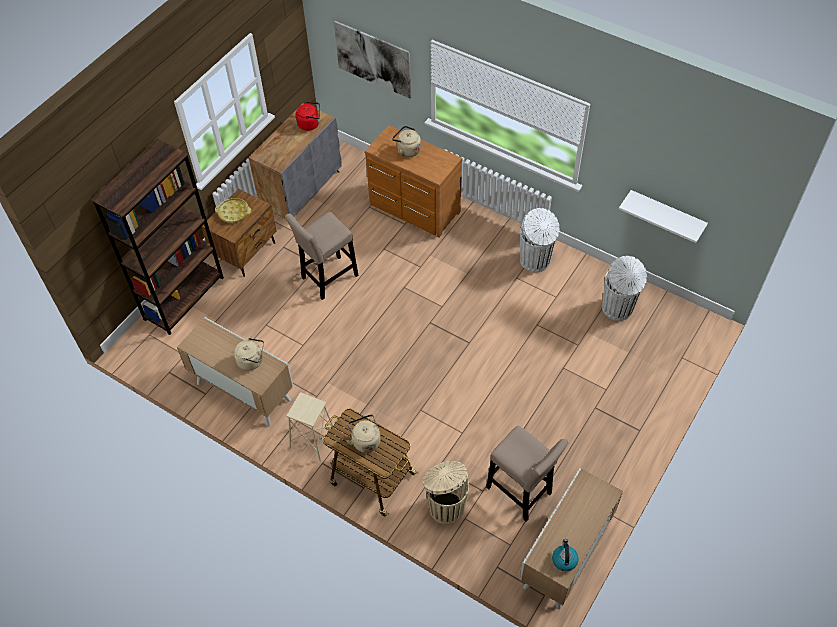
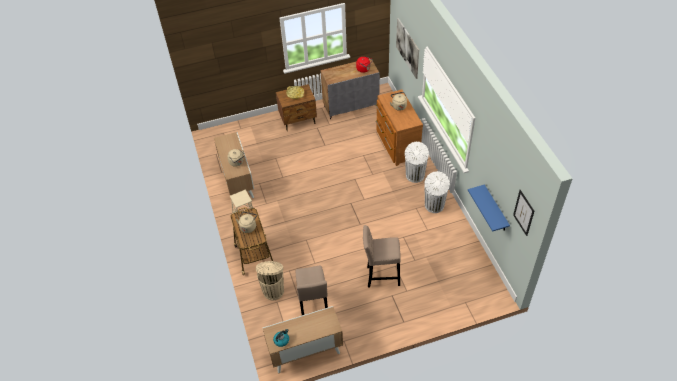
camera: 40 degrees right, 5 degrees down
(184, 298) = (252, 125): brown bookcase -> none
(327, 279) = (322, 154): beige stool -> beige stool (381, 276)
(618, 309) = (455, 256): white trash can -> white trash can (415, 176)
(666, 214) = (495, 209): white shelf -> blue shelf
(743, 193) = (523, 213): none -> picture

